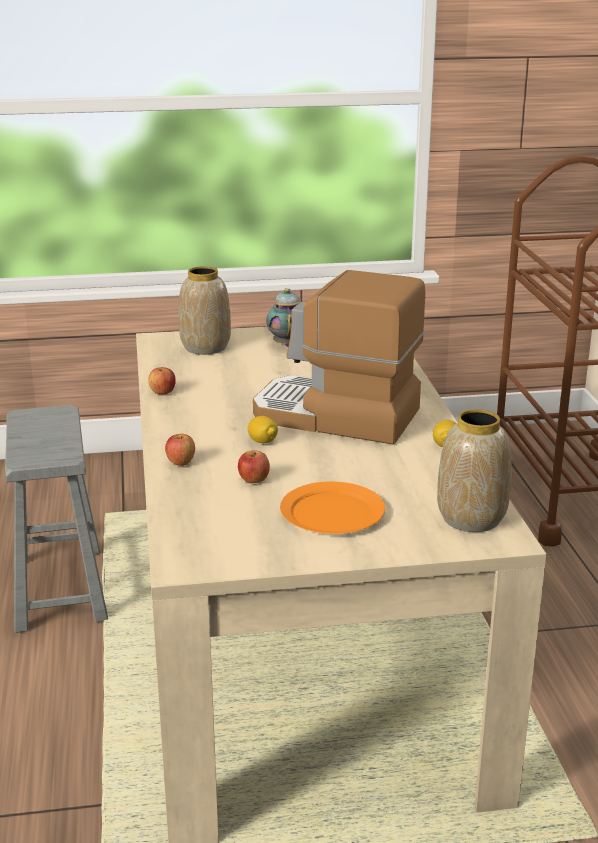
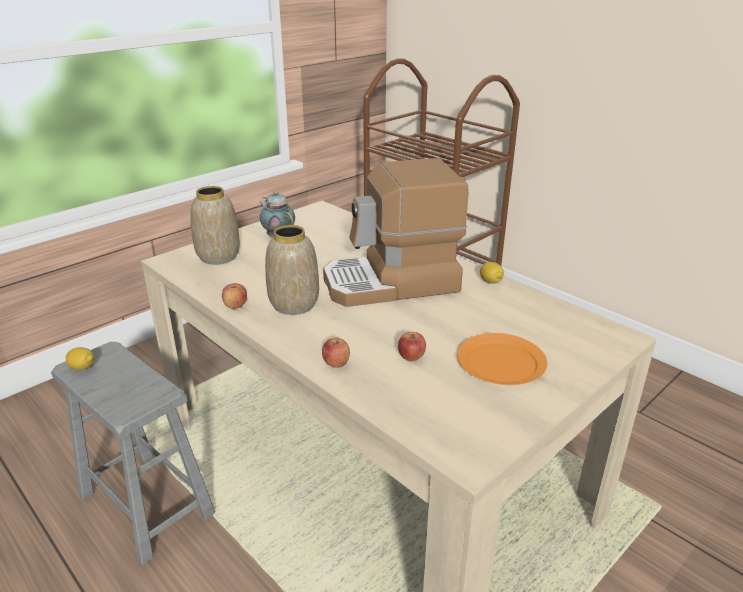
camera: 35 degrees left, 5 degrees up
(262, 441) = (371, 321): lemon -> lemon (82, 367)
(470, 518) = (583, 330): vase -> vase (293, 305)

